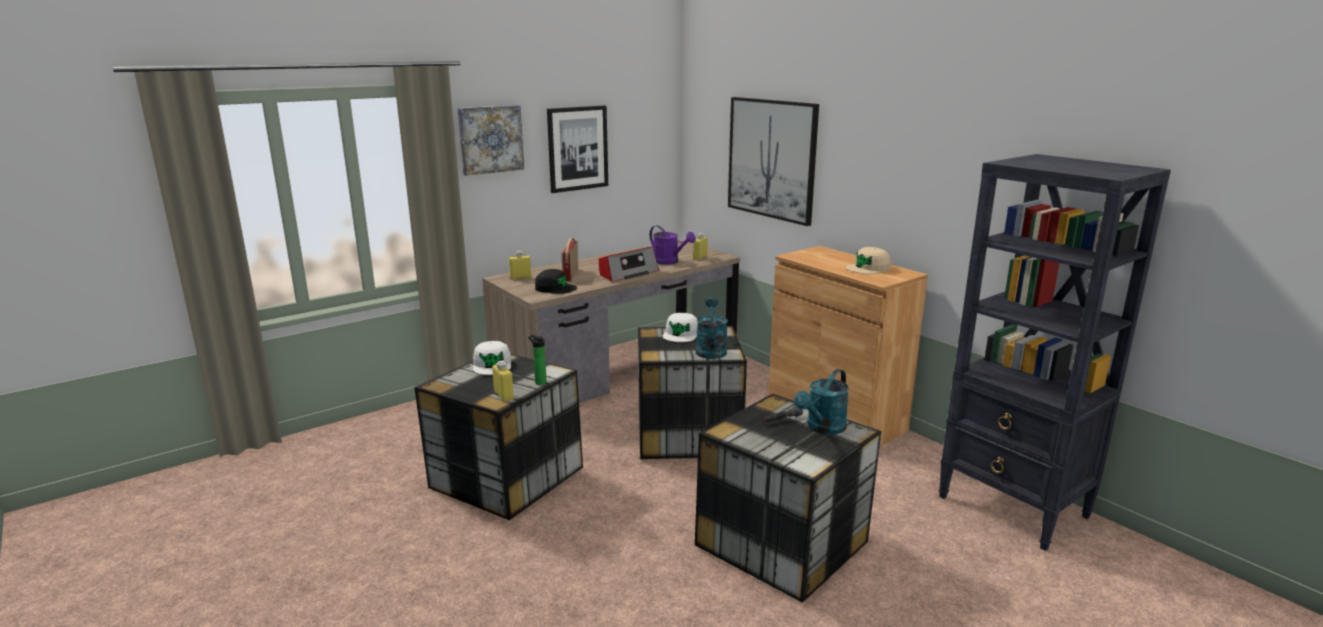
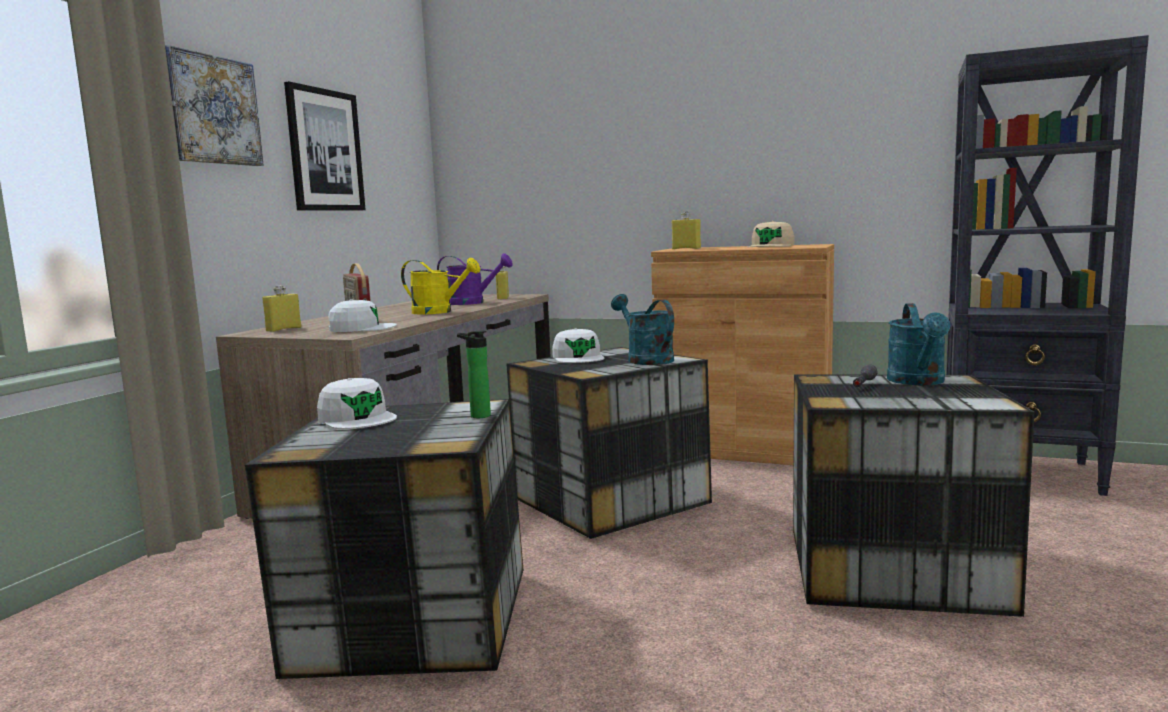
camera: 30 degrees left, 10 degrees down
(503, 395) = (446, 436): yellow bottle -> yellow bottle (686, 248)
(555, 288) = (361, 328): black cap -> white cap
(628, 273) = (439, 312): radio -> yellow watering can
(772, 159) = (585, 158): picture -> none

